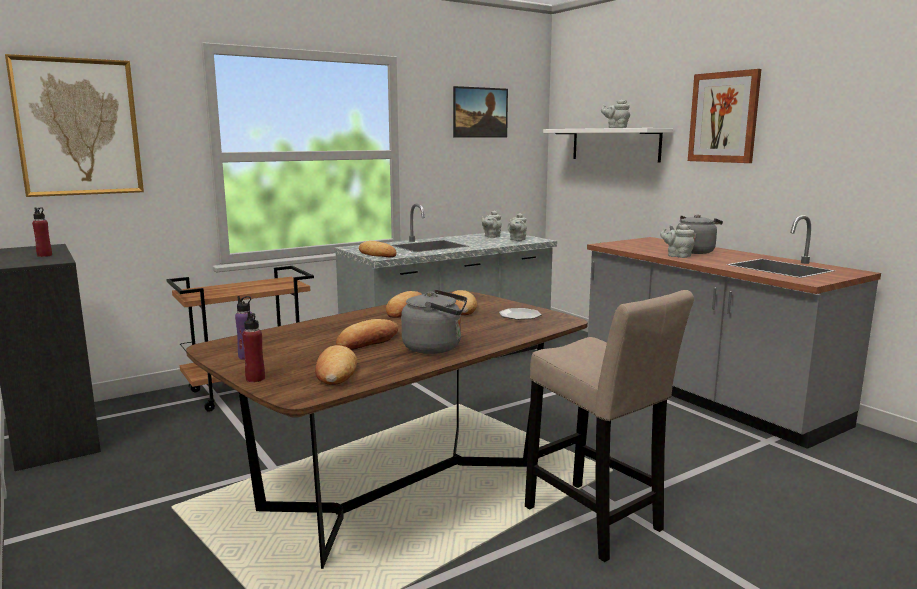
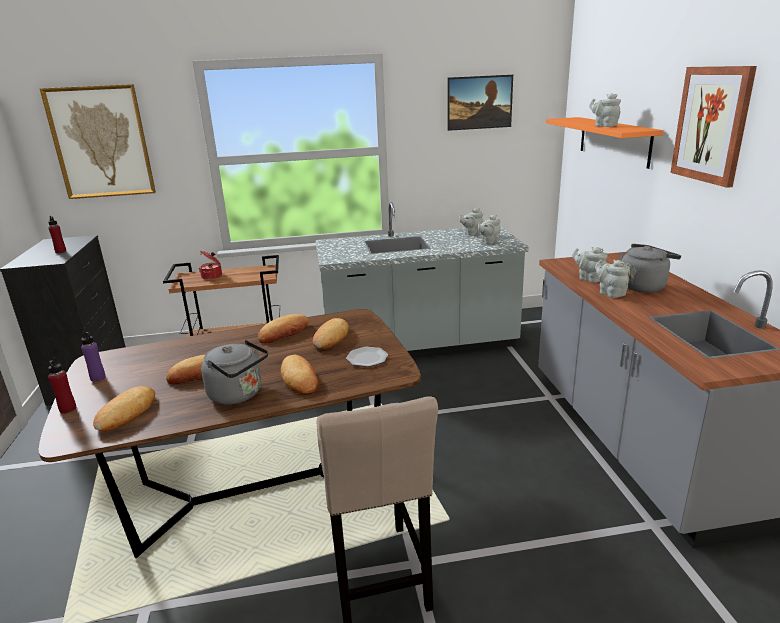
camera: 25 degrees right, 10 degrees up
(226, 289) = (212, 276): none -> cooking pot
(377, 254) = (334, 254): bread -> bread (300, 379)
(615, 144) = (613, 140): white shelf -> orange shelf
(647, 250) = (589, 278): none -> grey teapot

